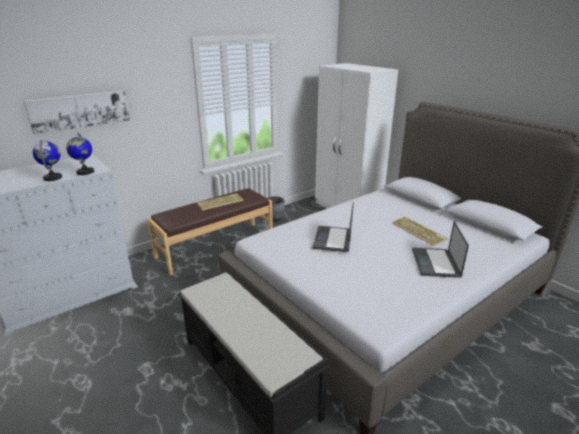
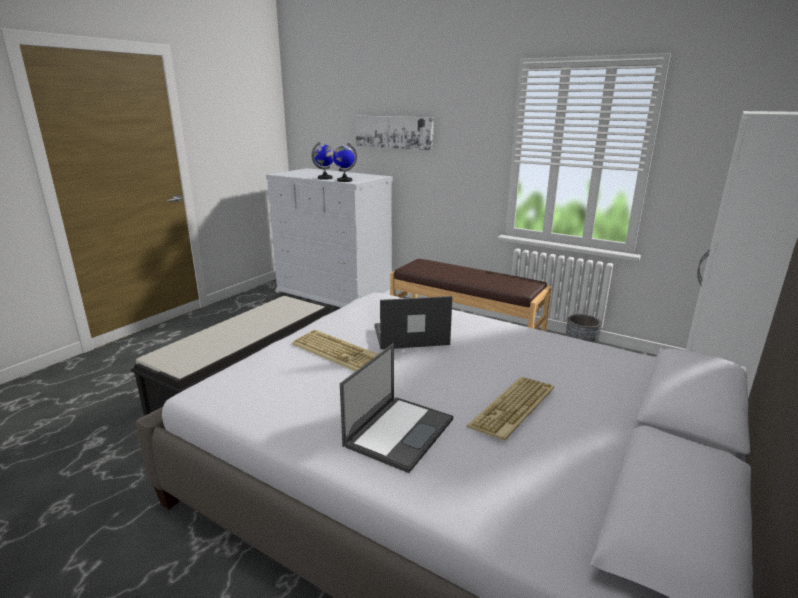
camera: 70 degrees right, 5 degrees down
(220, 202) = (482, 276): keyboard -> keyboard (337, 351)
(436, 263) = (399, 431): laptop -> laptop turned 135 degrees clockwise

